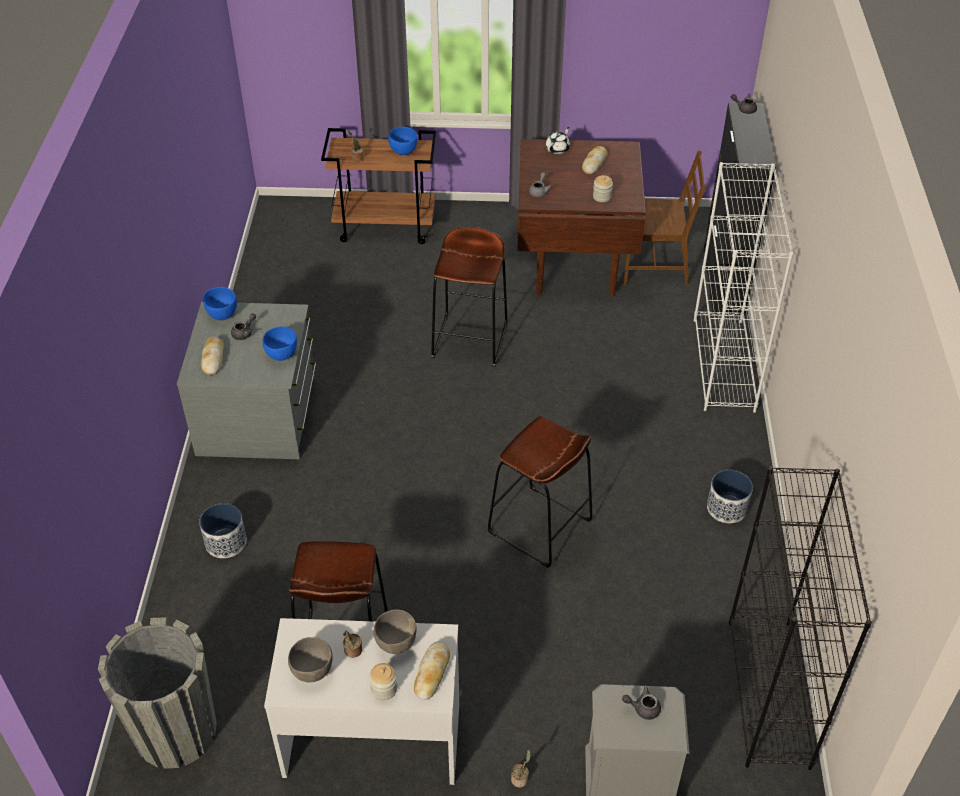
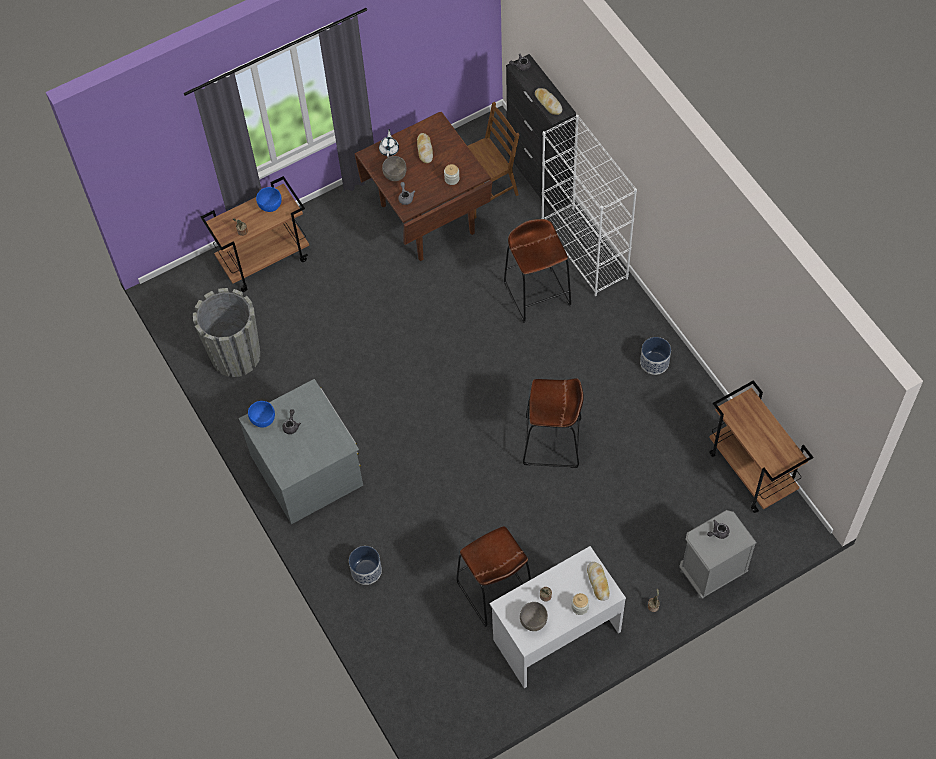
camera: 30 degrees left, 15 degrees up
(175, 731) = (441, 702): grey planter -> grey planter (235, 355)
(213, 358) = (288, 457): bread -> bread (548, 103)
(281, 355) = (331, 428): blue bowl -> none
(396, 643) = (565, 578): grey bowl -> grey bowl (395, 176)
(470, 340) = (403, 326): brown stool -> brown stool (537, 294)
(769, 693) = (752, 472): black bookcase -> brown cart

